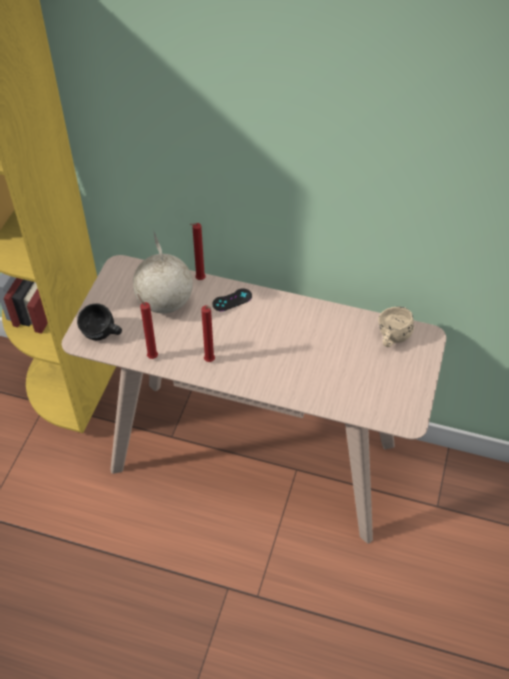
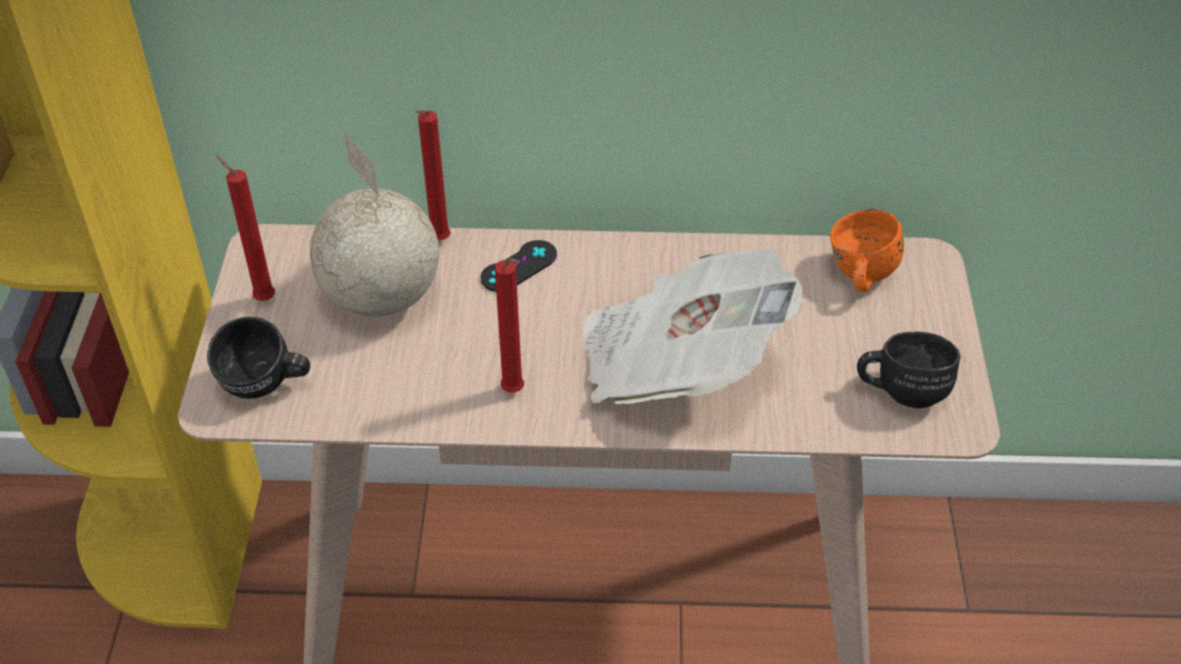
camera: 15 degrees left, 5 degrees down
(151, 356) = (386, 406): red candle -> red candle (262, 298)
(288, 364) = (678, 364): none -> newspaper
(388, 398) = (901, 389): none -> black mug
(390, 338) = (858, 276): beige mug -> orange mug

